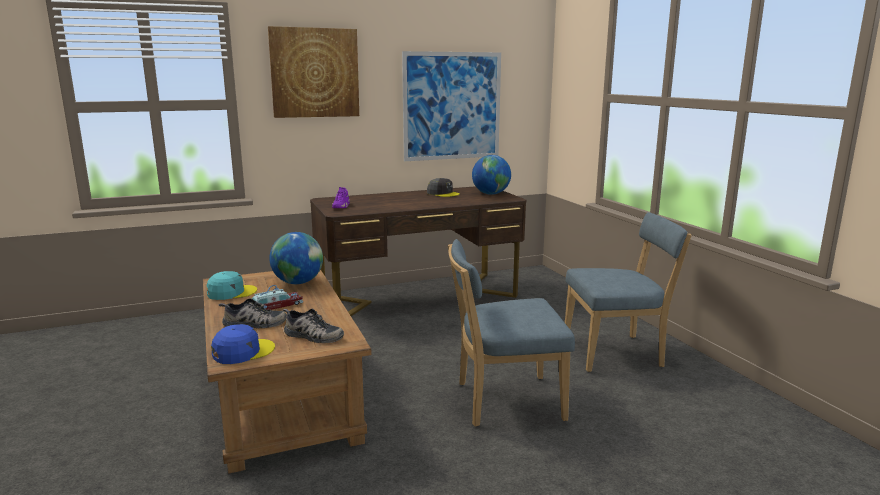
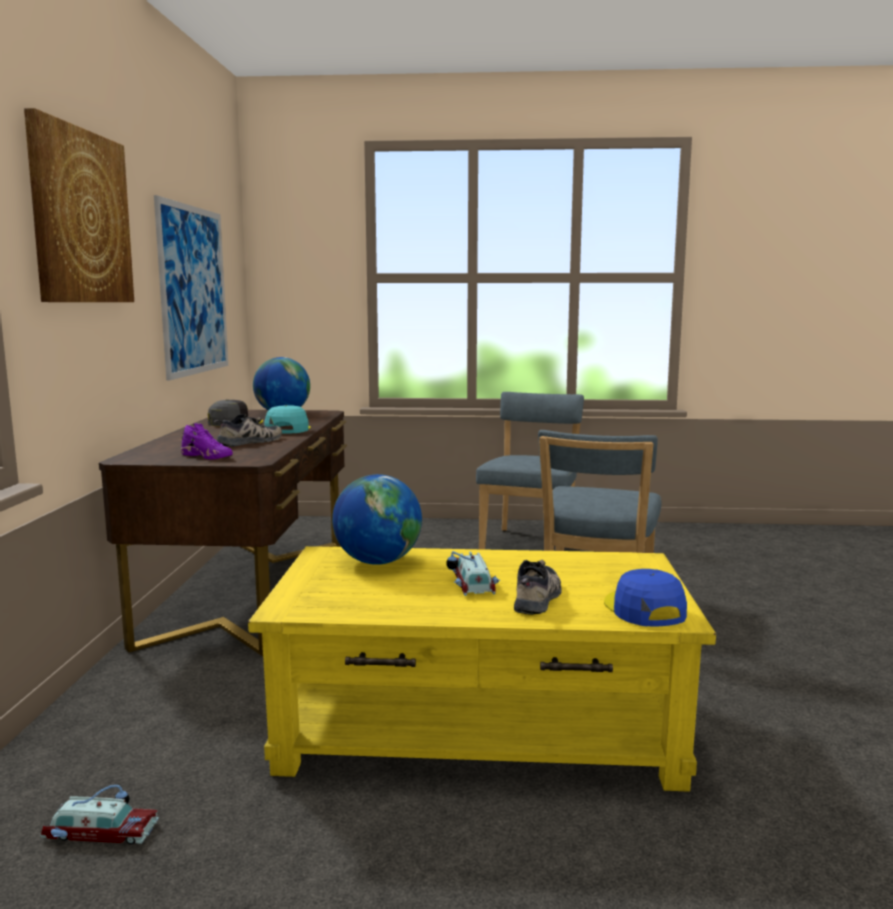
camera: 65 degrees left, 5 degrees down
(172, 338) = (101, 829): none -> toy car
(231, 292) = (369, 603): turquoise cap -> turquoise cap (287, 429)
(281, 393) = (477, 727): brown coffee table -> yellow coffee table
(312, 336) = (610, 572): shoe -> shoe (250, 442)

